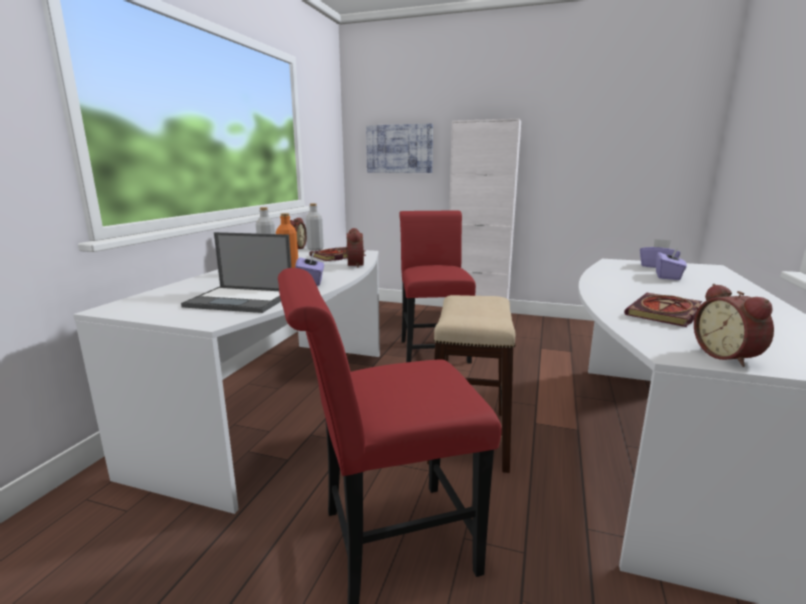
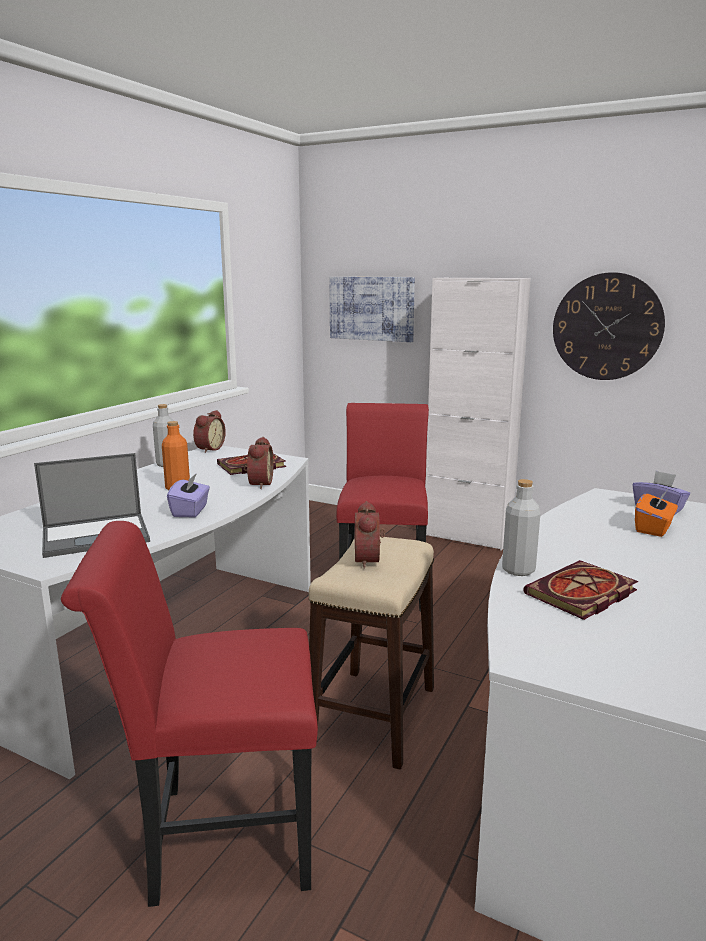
camera: 10 degrees right, 0 degrees up
(242, 300) = (97, 535): laptop -> laptop turned 45 degrees counterclockwise
(315, 249) = (233, 451): grey bottle -> grey bottle (518, 570)
(576, 155) = (607, 327): none -> wall clock
(668, 276) = (654, 528): purple tissue box -> orange tissue box
(728, 356) = (590, 669): alarm clock -> alarm clock (370, 560)

